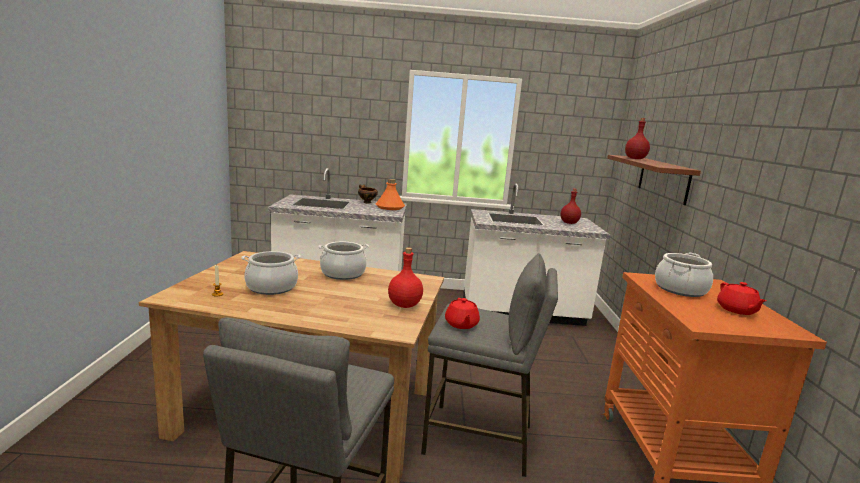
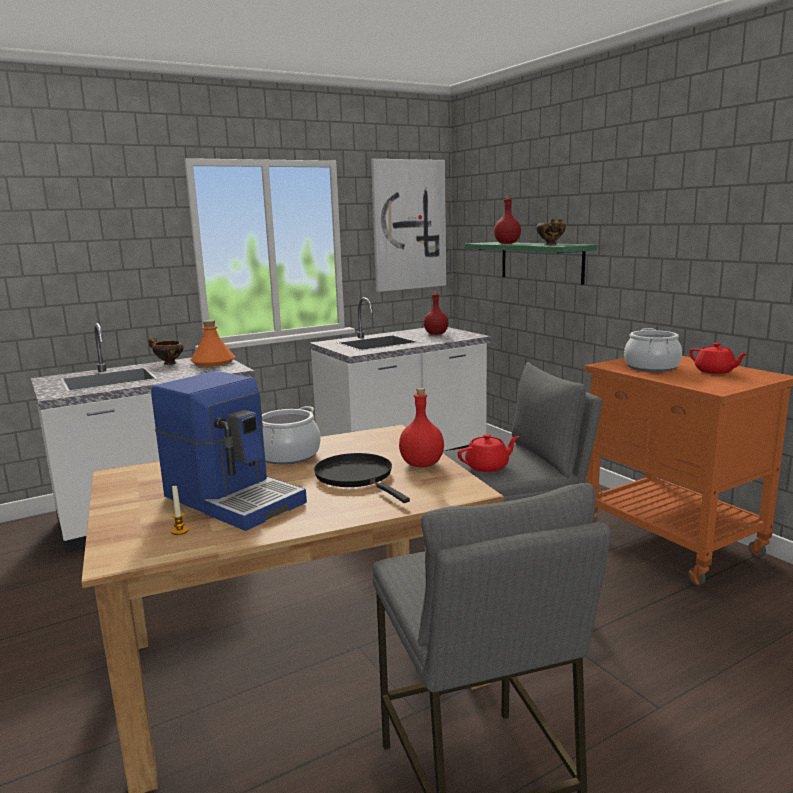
camera: 30 degrees left, 0 degrees up
(271, 287) = (234, 498): cooking pot -> coffee machine
(353, 299) = (357, 477): none -> black frying pan
(461, 324) = (488, 467): red teapot -> red teapot turned 75 degrees counterclockwise
(577, 134) = (408, 225): none -> picture
(662, 164) = (551, 244): none -> bowl
(663, 179) = (541, 262): brown shelf -> green shelf

